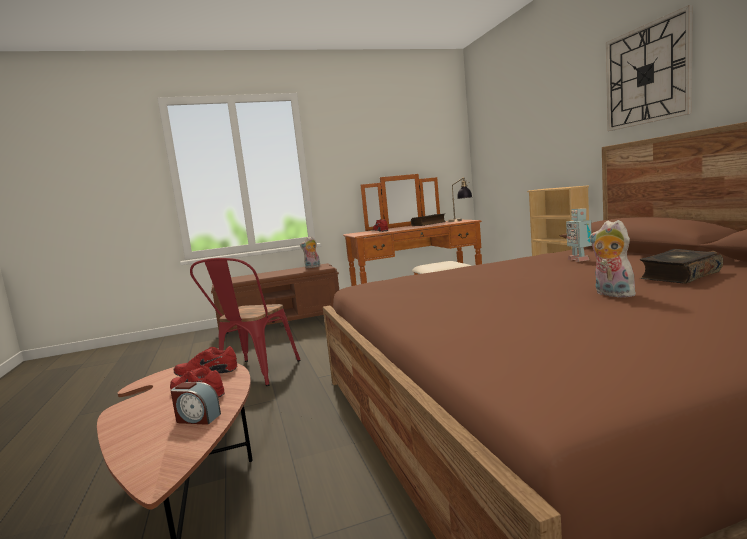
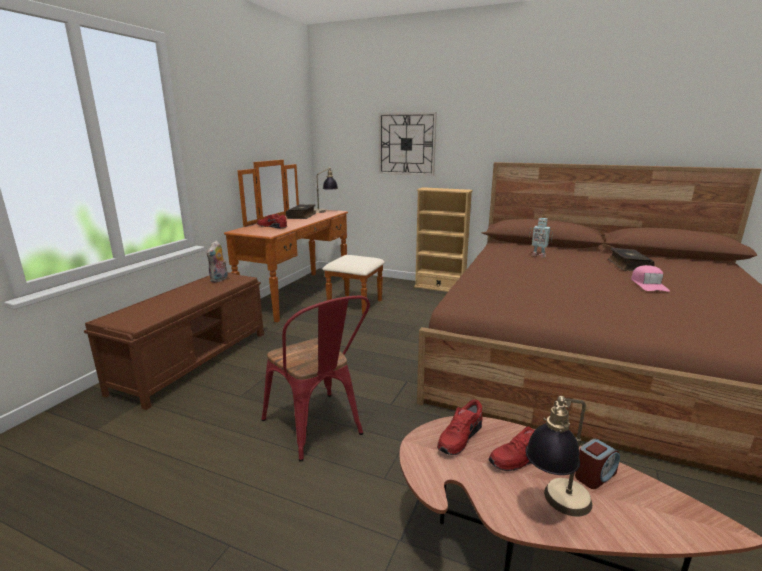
camera: 50 degrees left, 10 degrees up
(142, 417) = (555, 507): none -> table lamp
(611, 294) = (648, 284): plush toy -> pink cap
(646, 75) = (531, 115): wall clock -> wall clock (406, 144)

